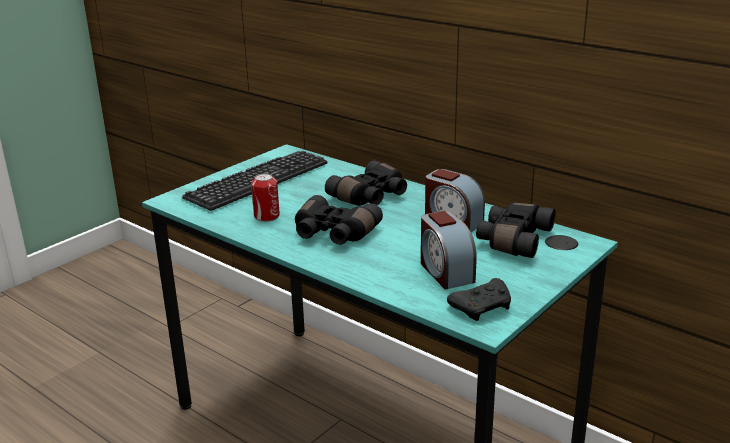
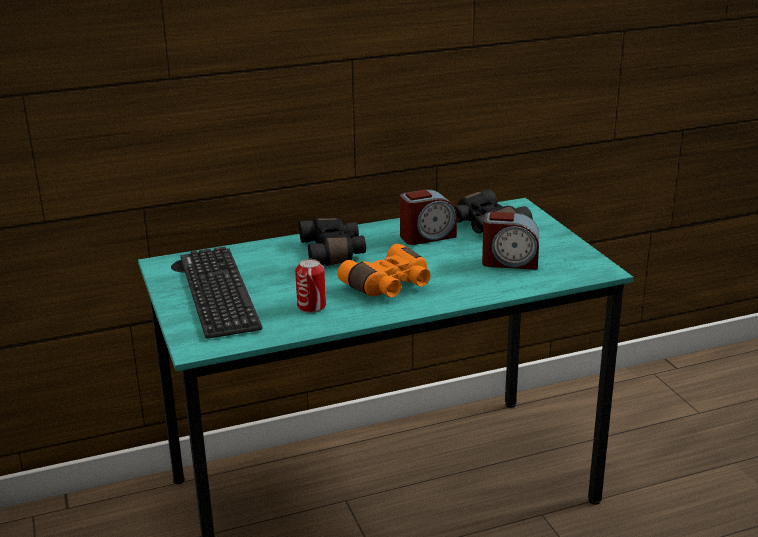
camera: 60 degrees left, 0 degrees up
(333, 234) = (390, 286): black binoculars -> orange binoculars
(482, 307) = (577, 264): black game controller -> none

